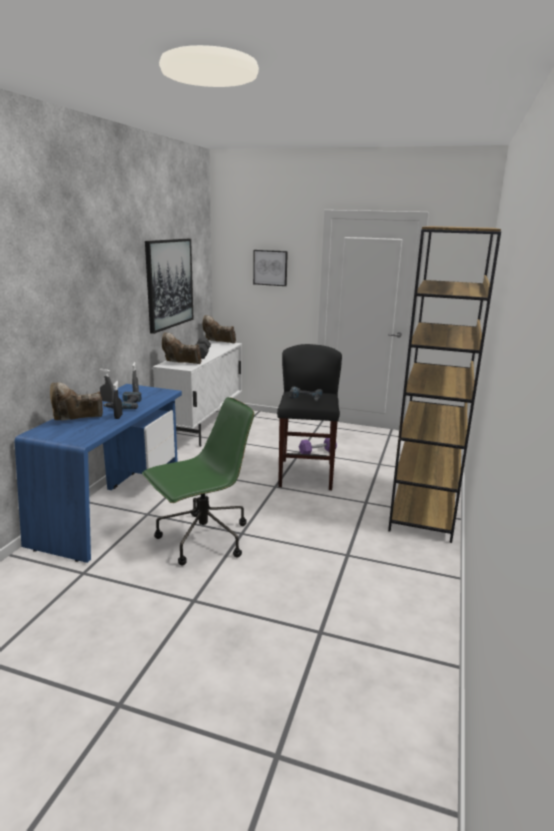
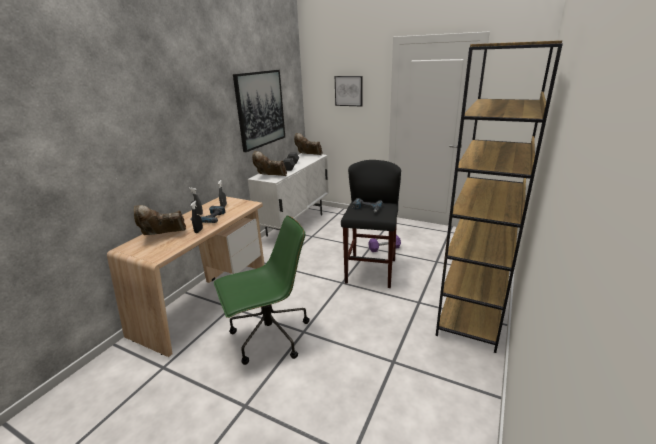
camera: 10 degrees right, 5 degrees up
(113, 508) = (206, 300): blue desk -> beige desk

